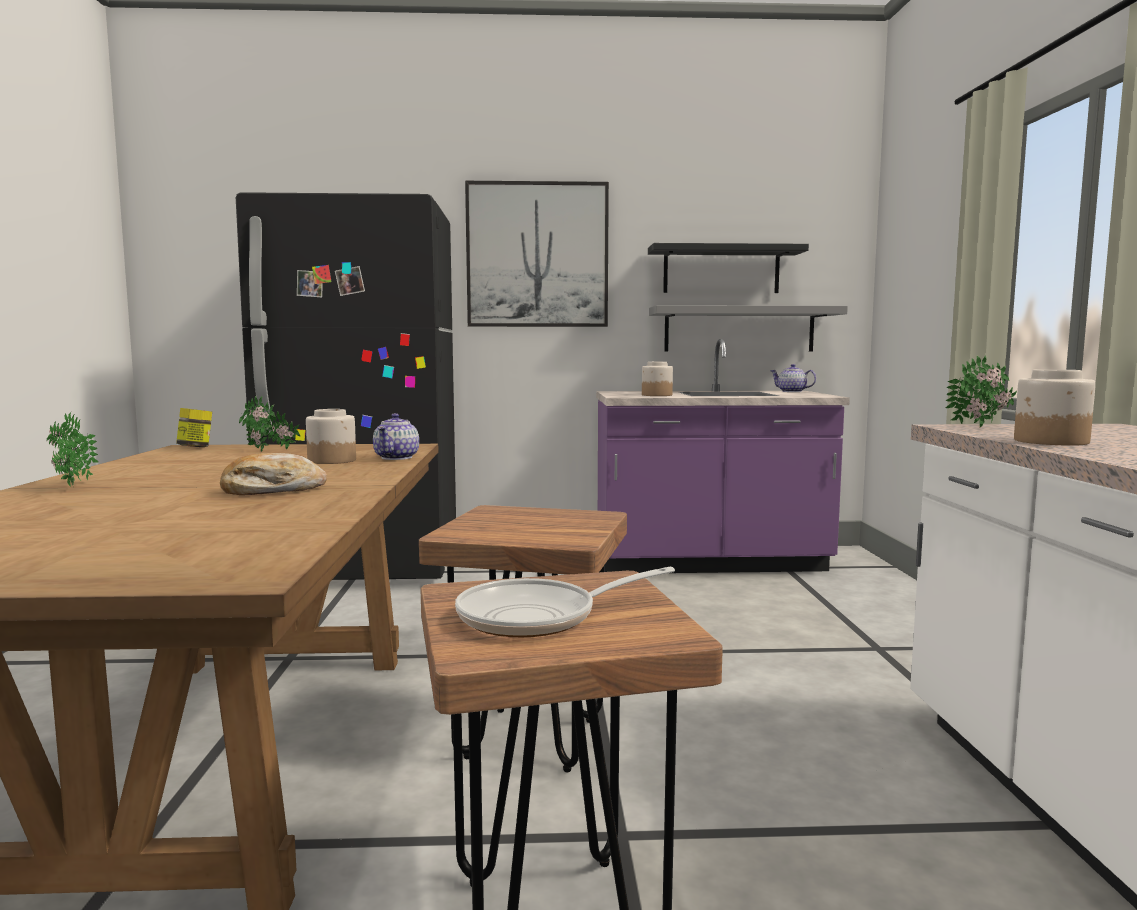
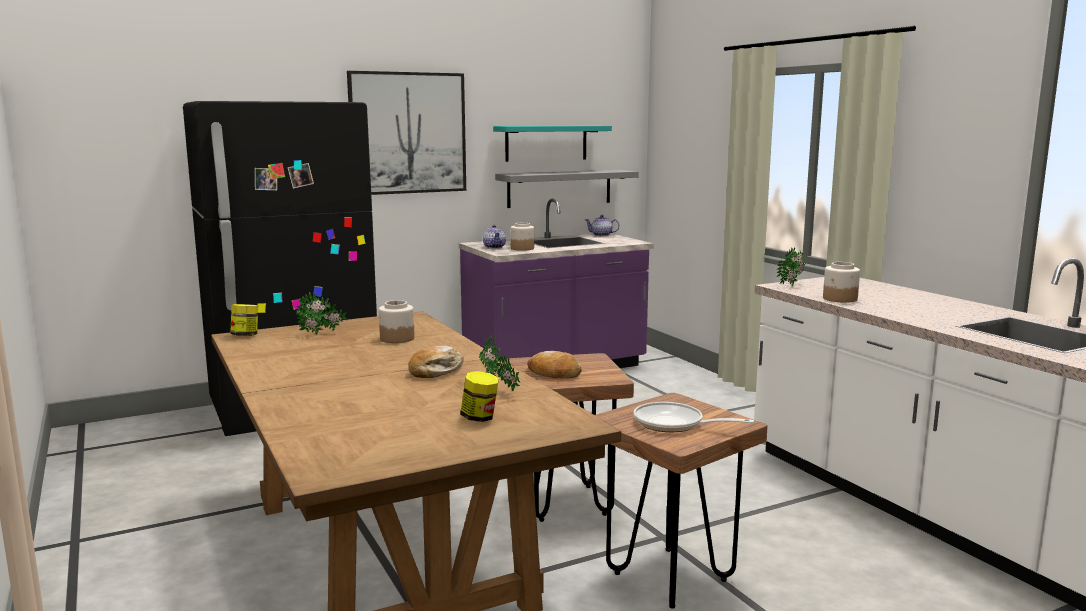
camera: 25 degrees left, 5 degrees up
(72, 488) = (291, 387): potted plant -> potted plant (499, 390)
(144, 544) = (479, 418): none -> jar
(397, 457) = (434, 330): teapot -> teapot (494, 247)
(500, 526) = (553, 374): none -> bread
(538, 617) = (674, 424): frying pan -> frying pan turned 75 degrees clockwise
(721, 270) = (546, 143): black shelf -> turquoise shelf

